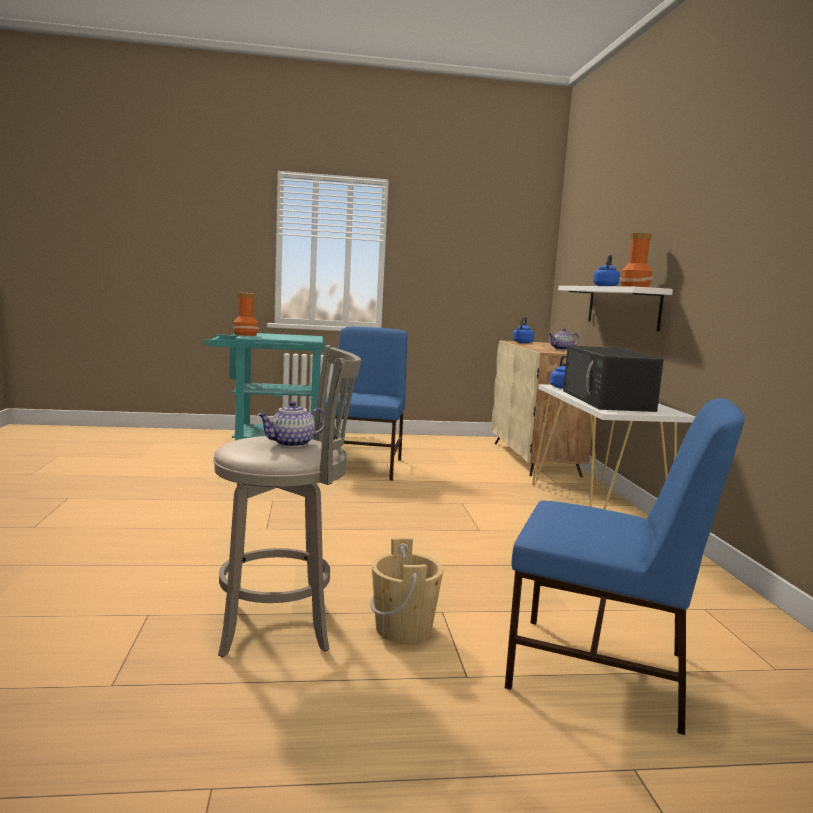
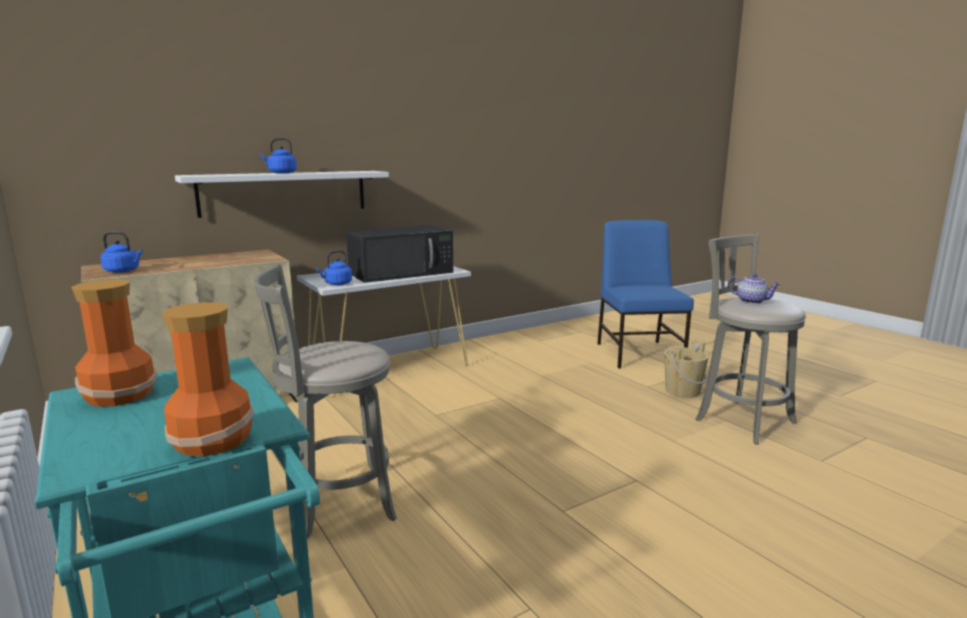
camera: 115 degrees left, 5 degrees up
(363, 466) = (337, 502): blue chair -> grey stool
(562, 349) = (219, 257): teapot -> none
(635, 287) = (347, 171): vase -> vase (119, 394)

